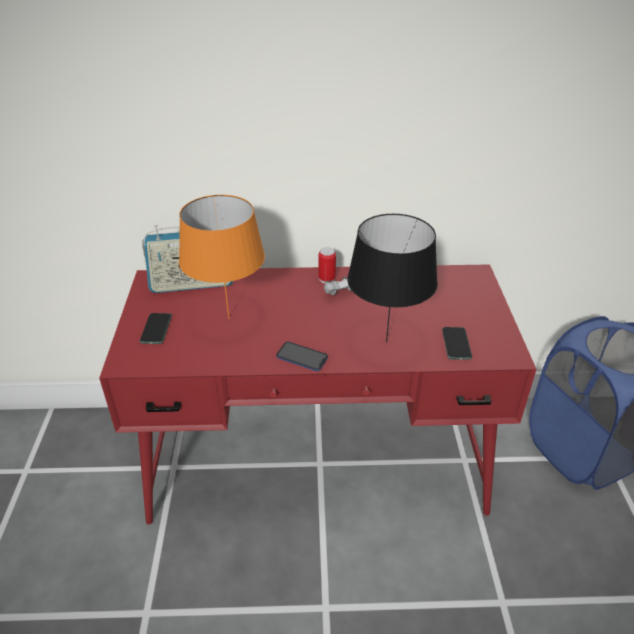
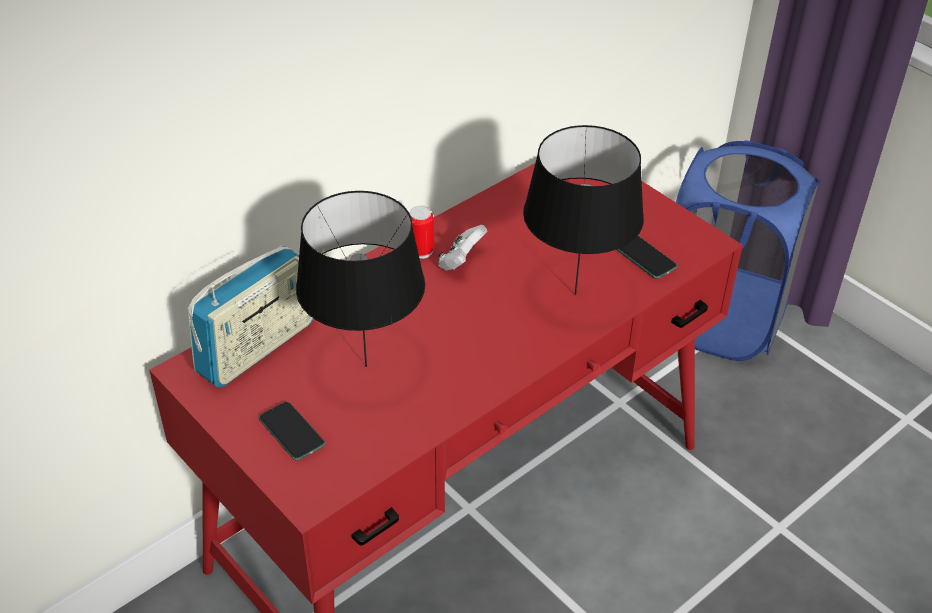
camera: 40 degrees left, 5 degrees up
(228, 318) = (364, 366): orange table lamp -> black table lamp
(302, 357) = (509, 364): phone -> none

